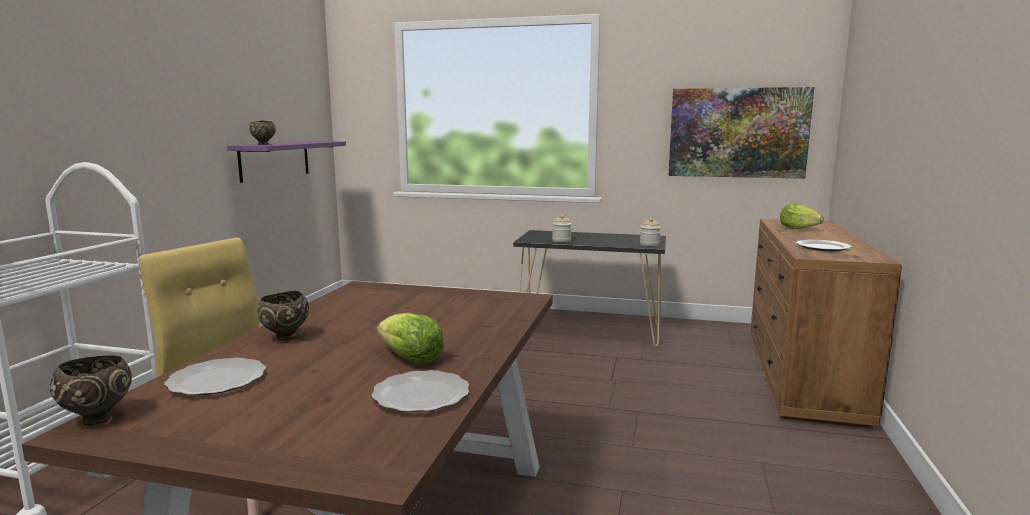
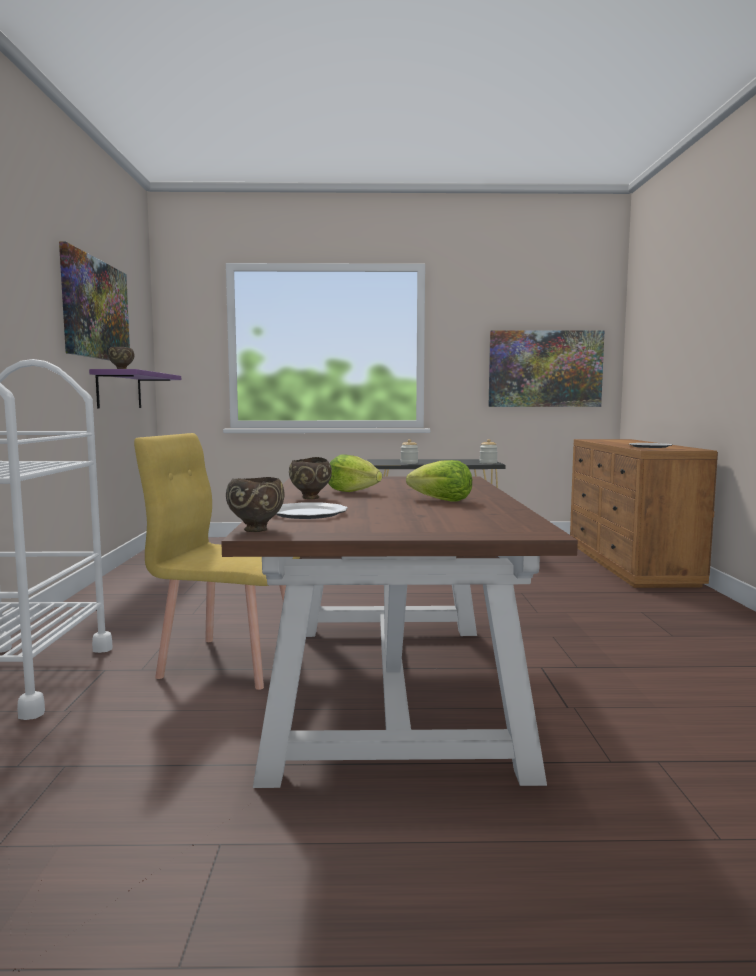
camera: 15 degrees left, 5 degrees down
(237, 84) = (96, 309): none -> picture
(419, 395) = (487, 511): plate -> none
(798, 229) = (613, 441): lettuce -> lettuce (352, 492)

